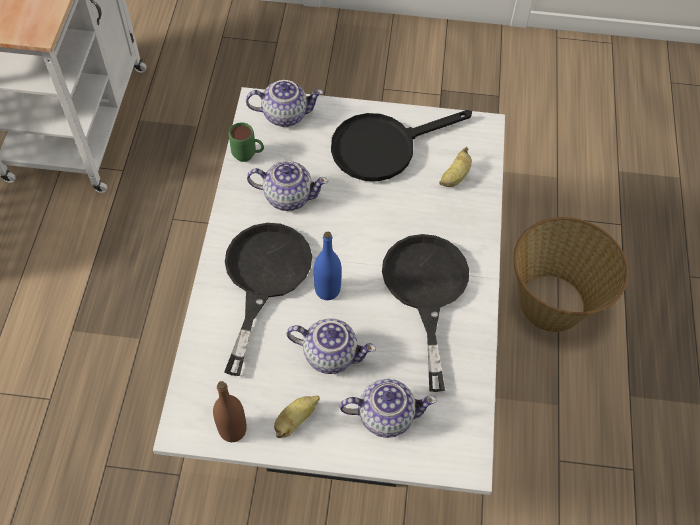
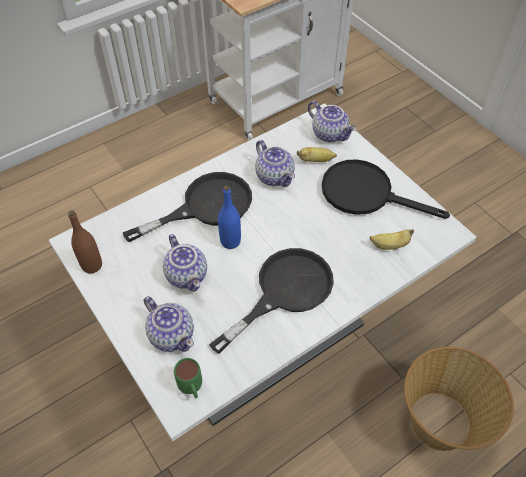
camera: 50 degrees right, 5 degrees down
(248, 156) = (280, 140): green mug -> green mug (192, 390)
(295, 420) = (126, 290): banana -> banana (316, 160)

